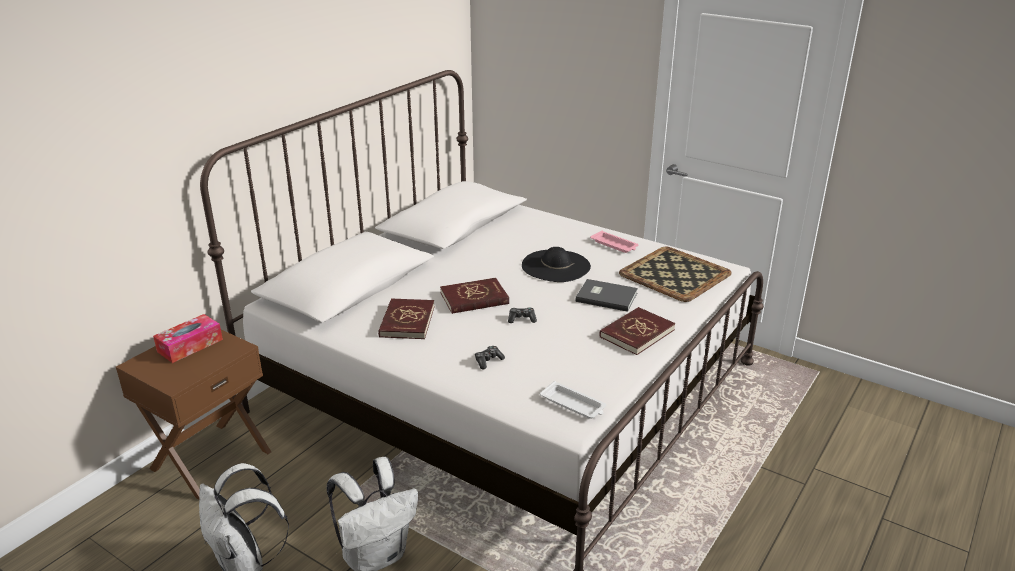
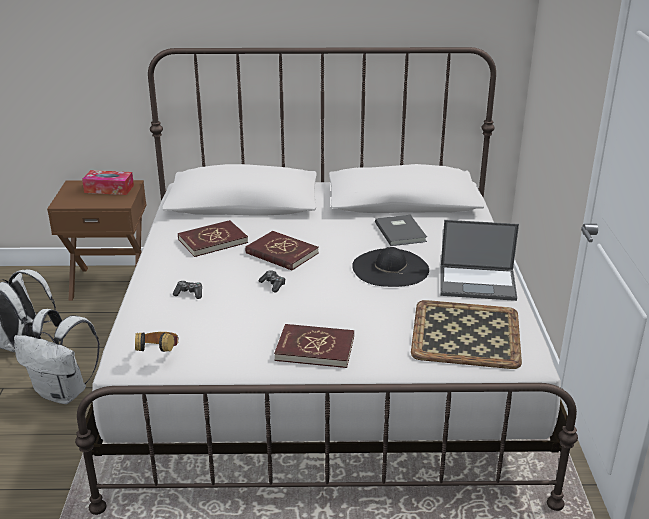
camera: 55 degrees right, 0 degrees up
(573, 404) = (159, 354): white tray -> headphones
(606, 296) = (366, 311): grey book -> grey book (401, 231)
(614, 245) = (478, 283): pink tray -> laptop

